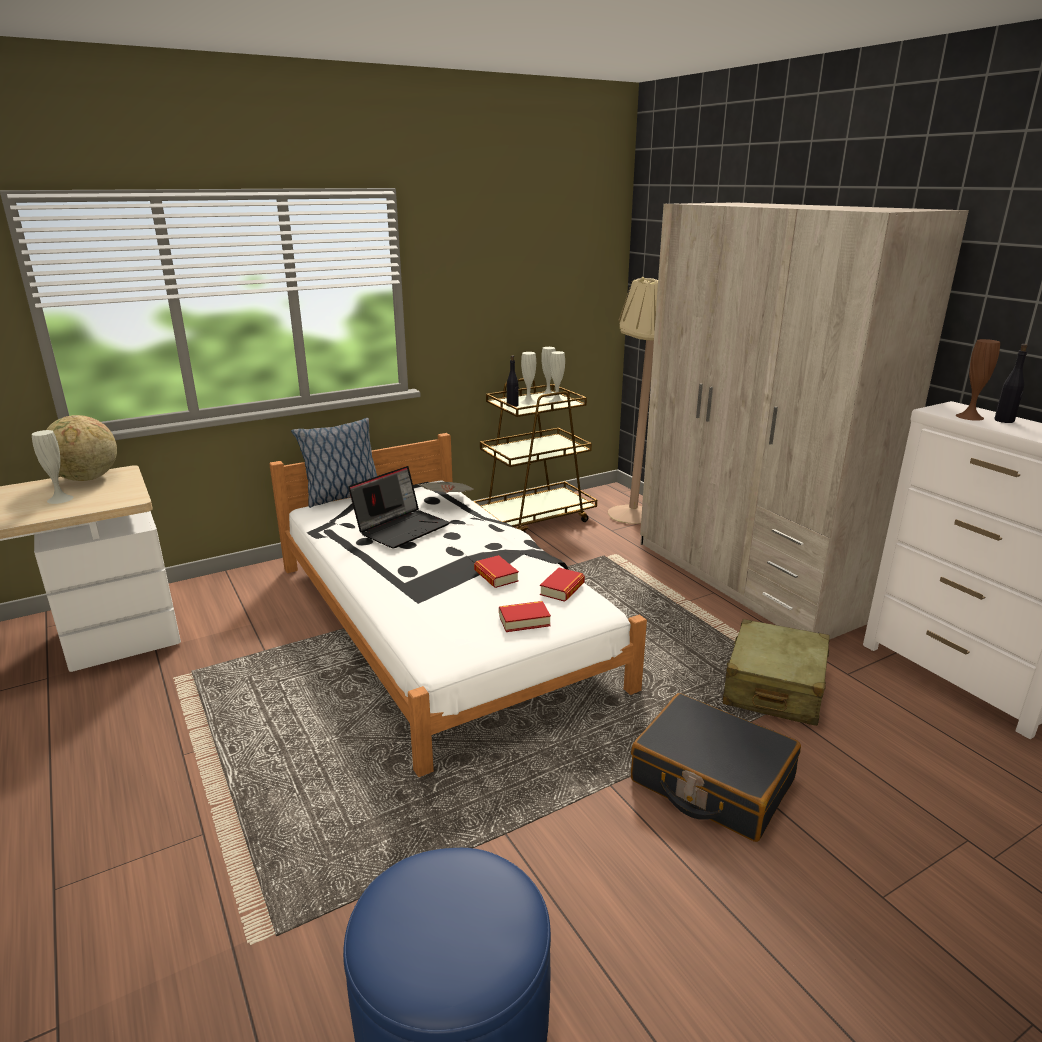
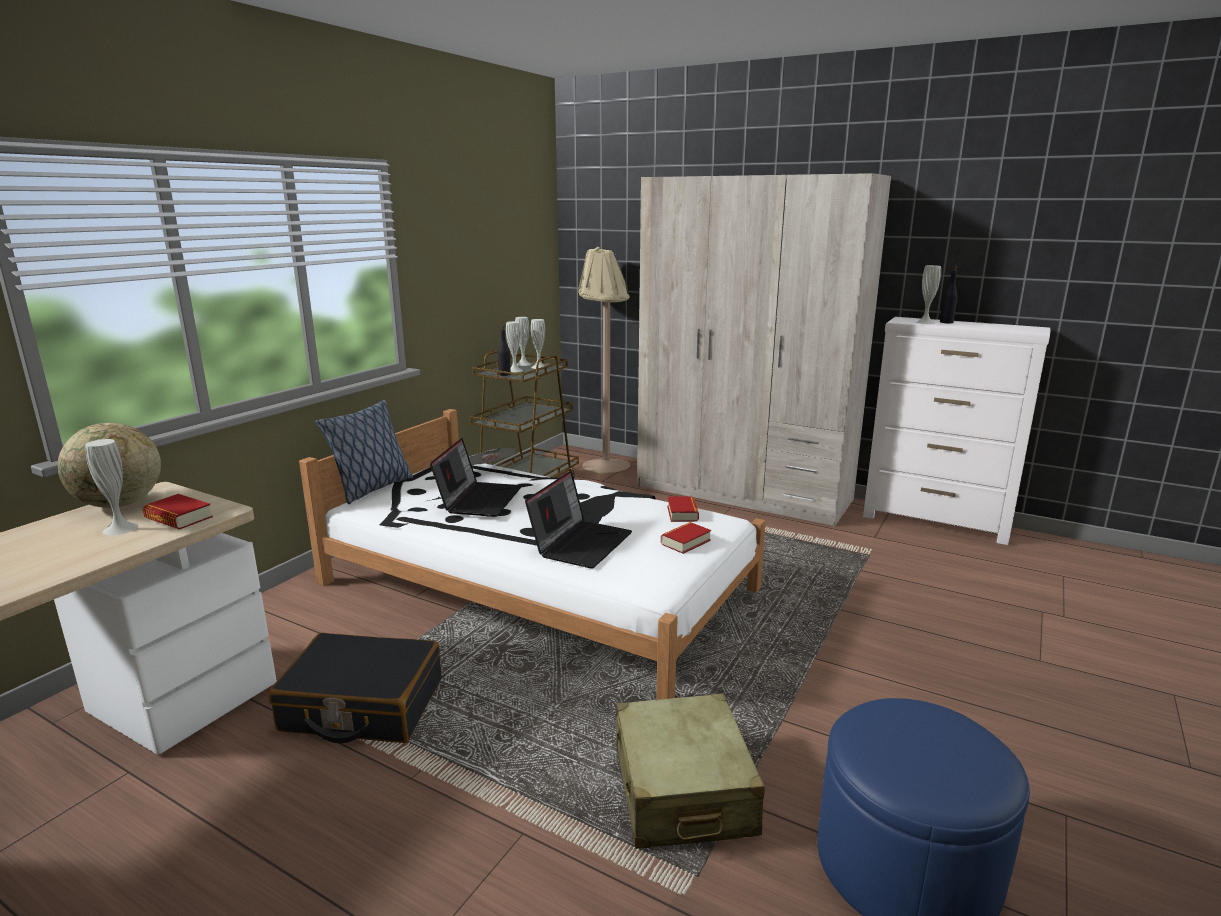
camera: 30 degrees left, 5 degrees down
(431, 594) = (581, 543): none -> laptop
(496, 576) = (617, 517): book -> book (178, 518)
(711, 781) = (874, 631): black suitcase -> black suitcase (362, 706)
(774, 688) = (842, 559): beige suitcase -> beige suitcase (682, 790)
(969, 416) = (925, 322): brown vase -> white vase

